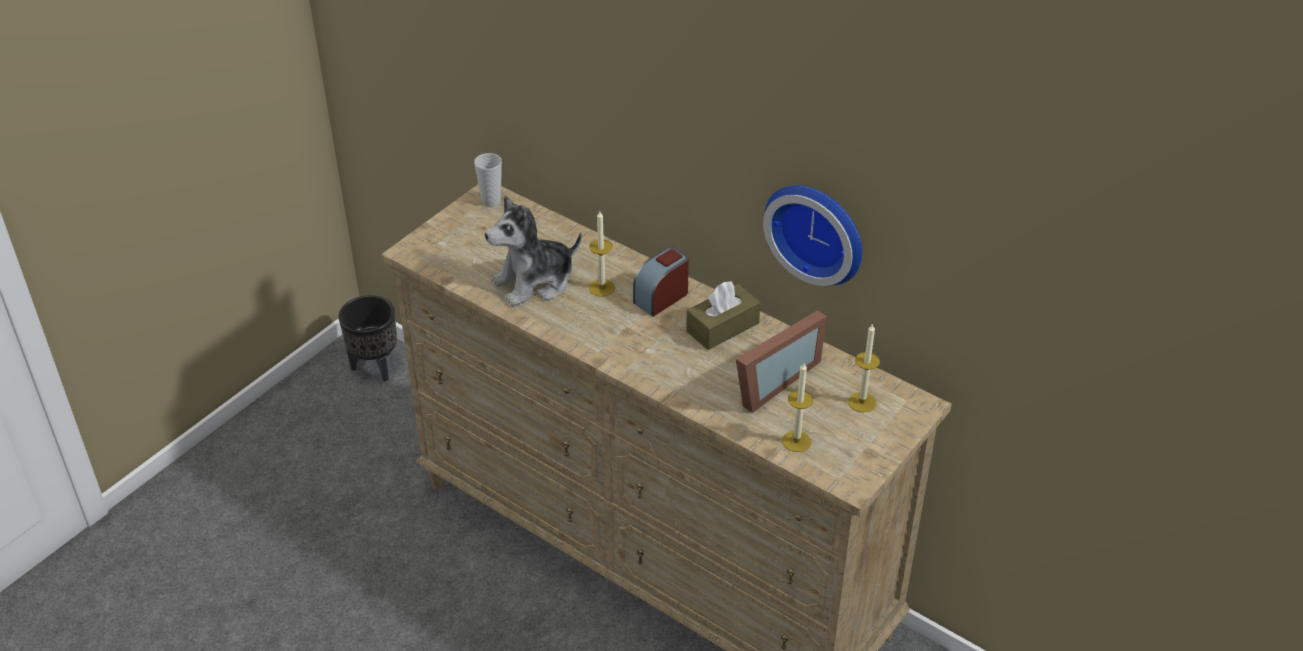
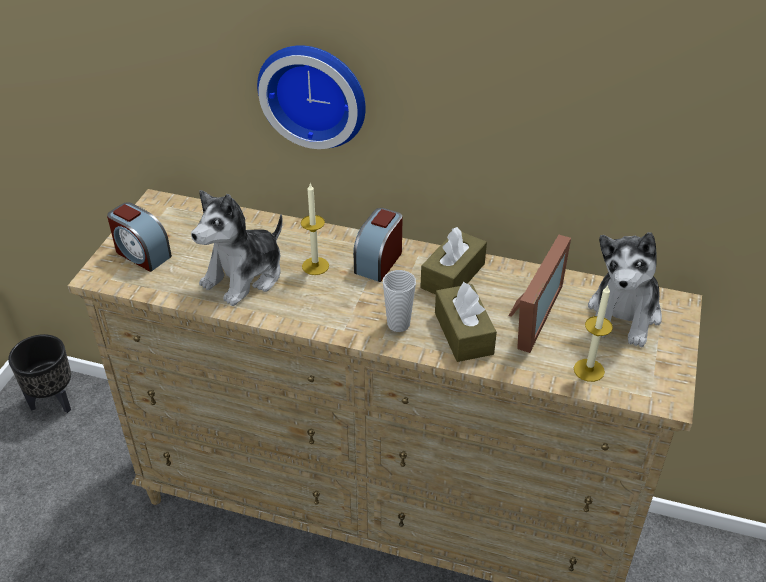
camera: 20 degrees left, 0 degrees up
(454, 240) = (142, 254): none -> alarm clock
(491, 201) = (163, 208): cup -> cup (398, 324)
(702, 381) = (463, 333): none -> brown tissue box
(818, 230) = (545, 153): wall clock -> wall clock (314, 93)
(862, 402) = (624, 315): candle -> plush toy

